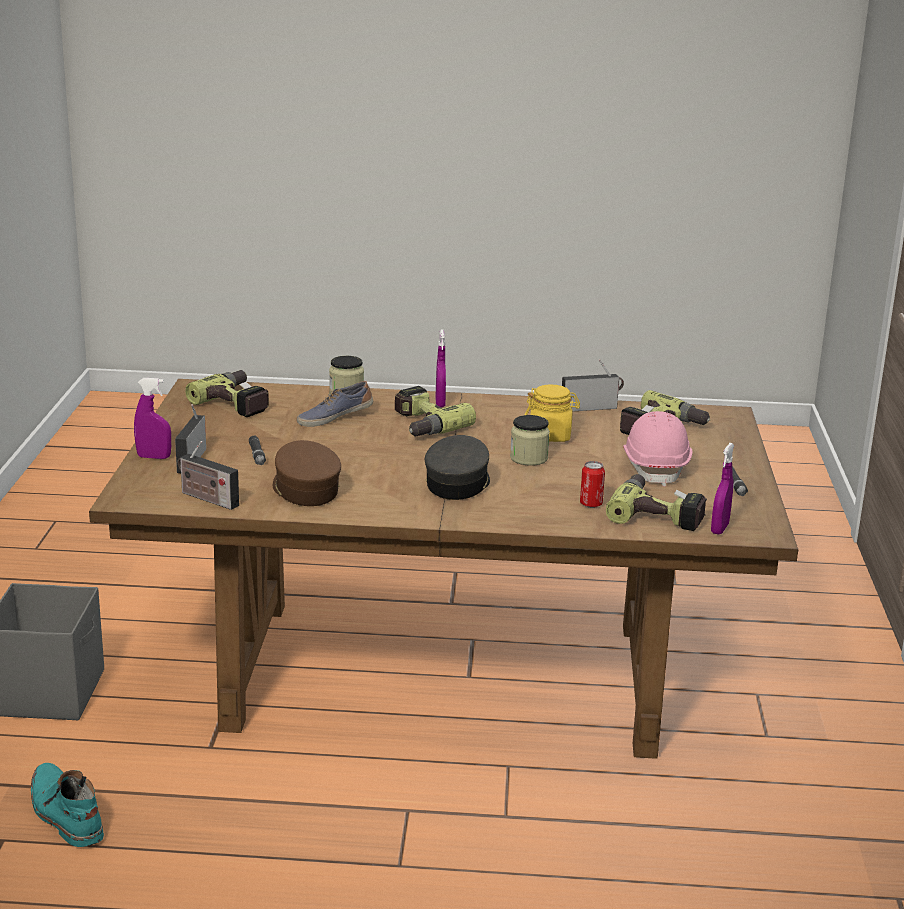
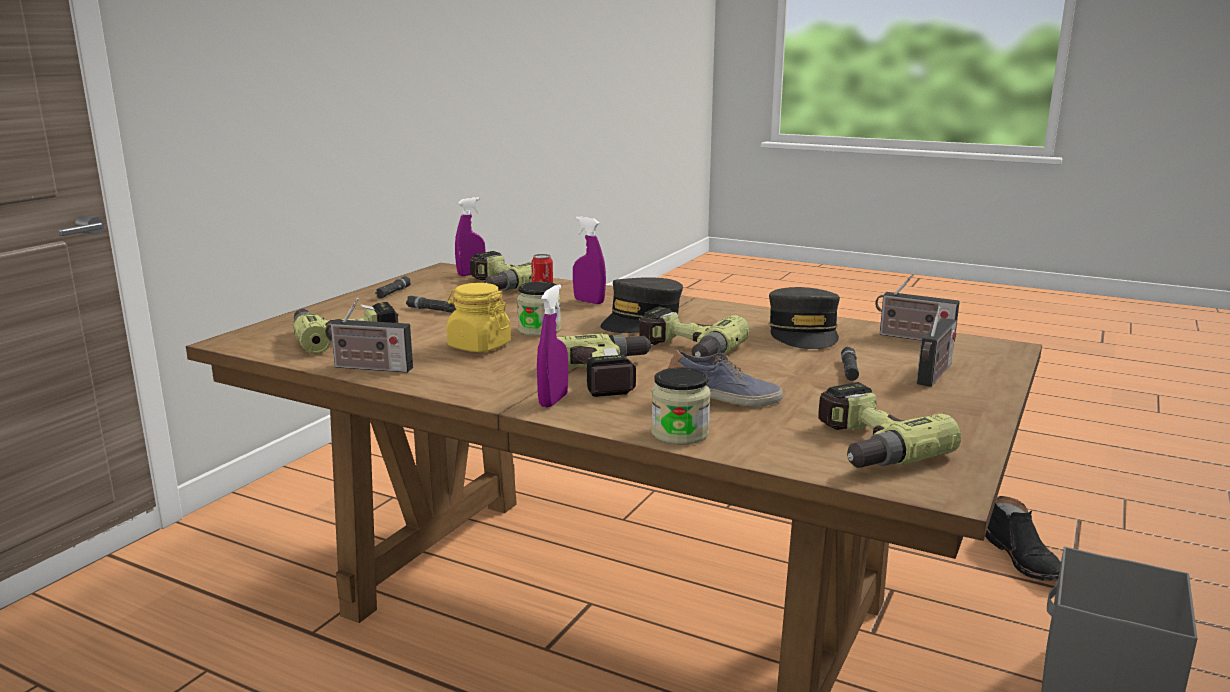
camera: 155 degrees left, 5 degrees down
(65, 814) = (1025, 560): turquoise boot -> black boot
(154, 457) = (986, 383): purple spray bottle -> purple spray bottle (589, 301)
(207, 498) = (912, 338): radio -> radio turned 150 degrees clockwise
(305, 489) = (803, 333): brown cap -> grey cap
(392, 454) = (684, 351): none -> power drill
(655, 467) = (431, 309): pink hard hat -> black flashlight

